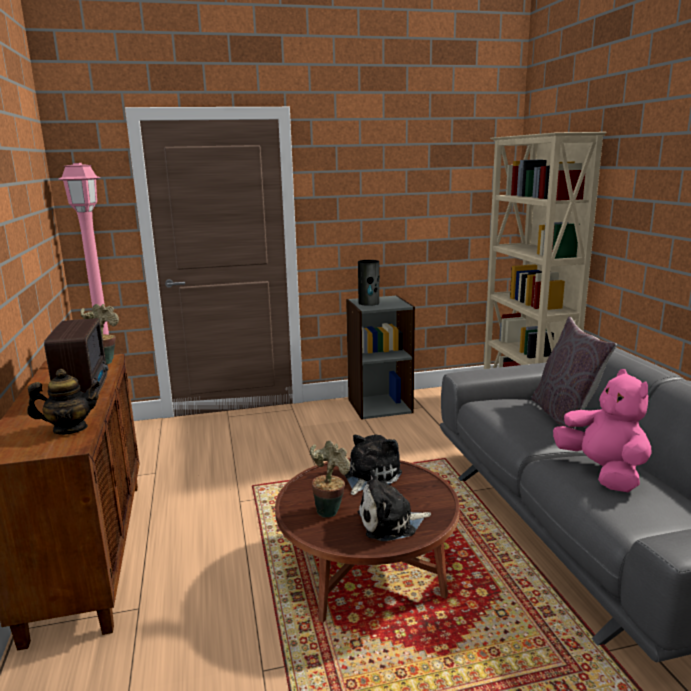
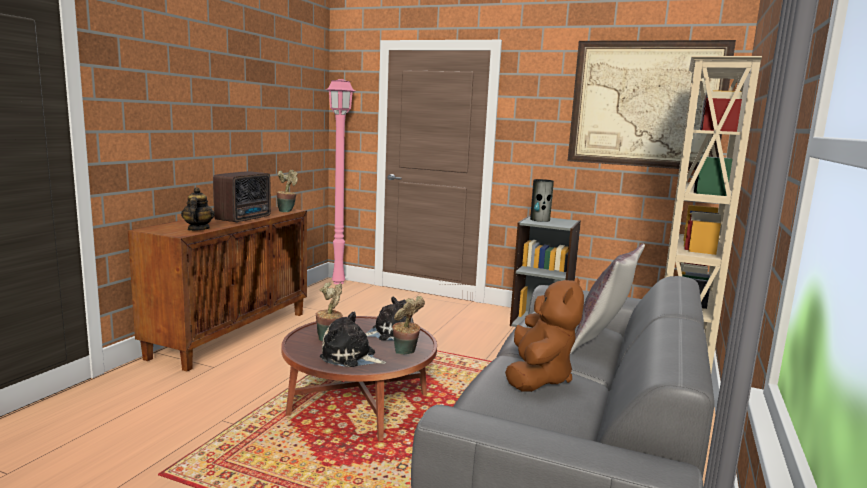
camera: 35 degrees right, 5 degrees down
(70, 429) = (198, 229): teapot -> teapot turned 120 degrees counterclockwise
(425, 493) = (406, 353): none -> potted plant
(443, 172) = (646, 104): none -> picture
(602, 472) = (538, 377): pink plush toy -> brown plush toy

